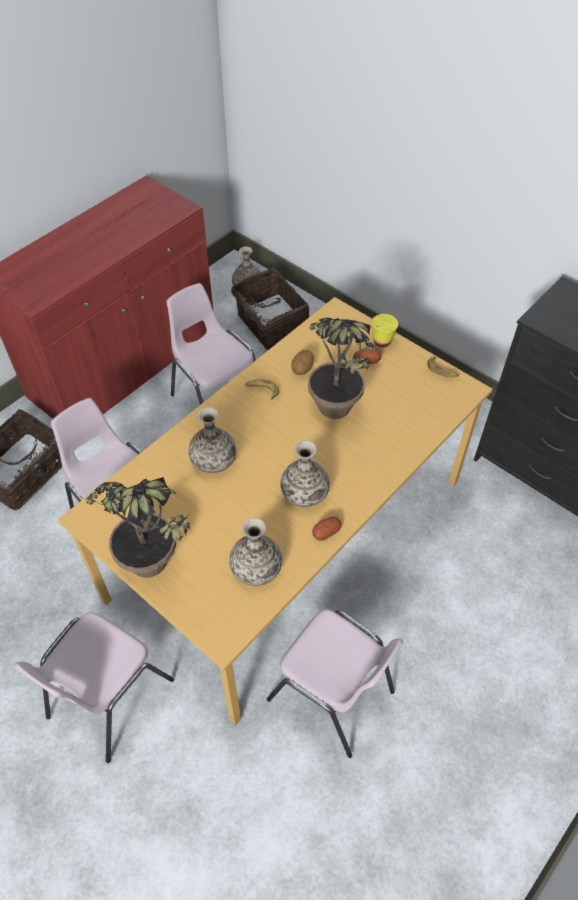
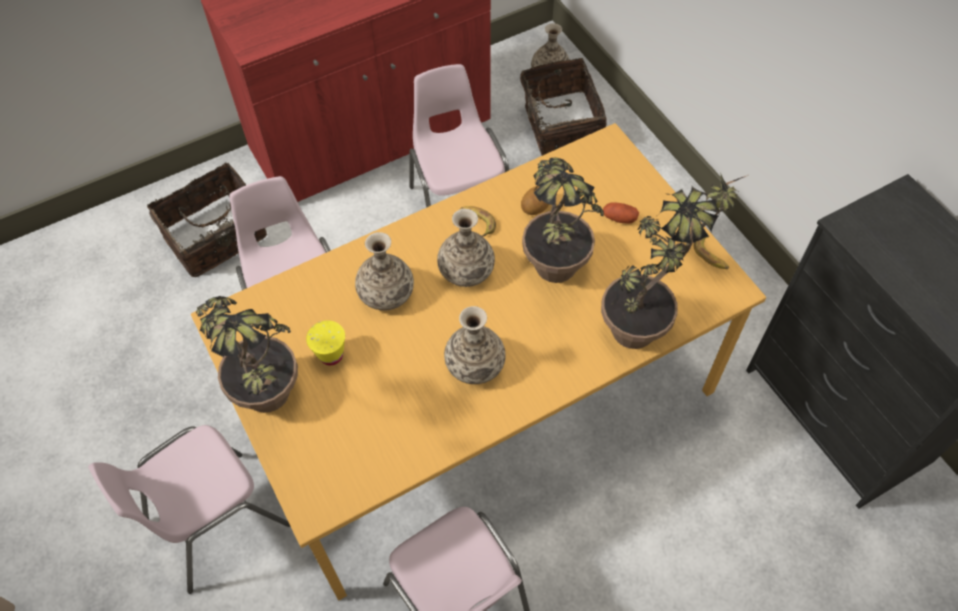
camera: 20 degrees right, 5 degrees up
(256, 568) = (382, 439): vase -> vase (466, 270)
(326, 532) = (481, 420): potato -> none
(382, 341) = (650, 197): yellow cup -> yellow cup (331, 355)
(417, 428) = (646, 322): none -> potted plant

